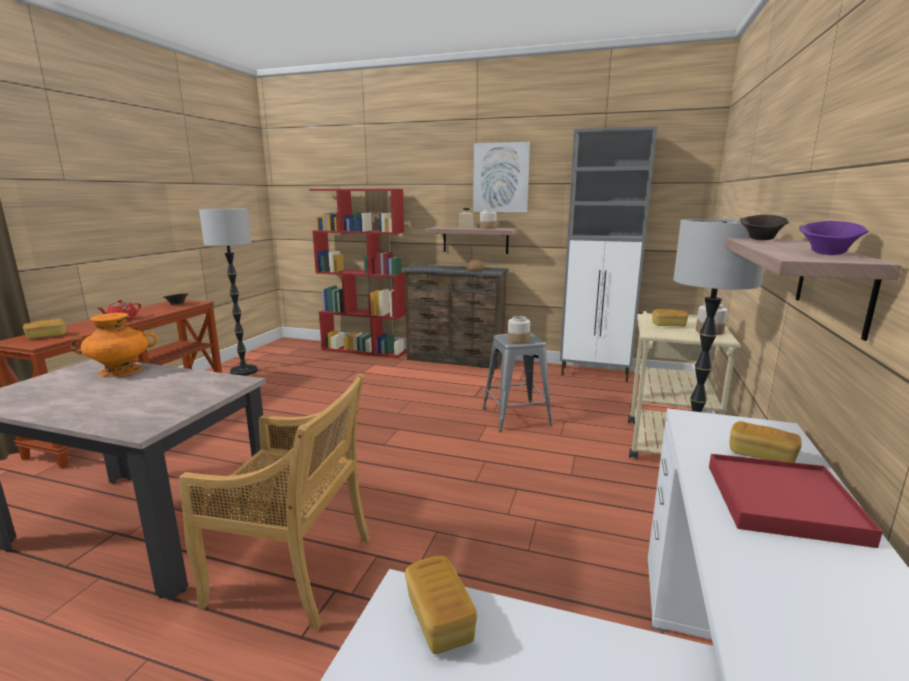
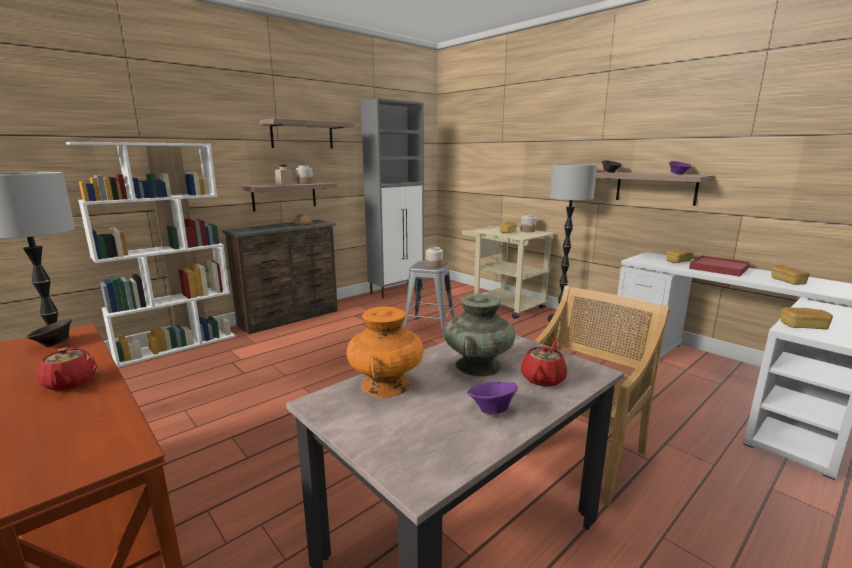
camera: 60 degrees left, 0 degrees up
(47, 336) = (69, 448): bread -> bread (787, 281)
(68, 403) = (491, 410): none -> purple bowl
(126, 412) = (543, 378): none -> red teapot
(157, 388) = (478, 365): none -> turquoise vase
(365, 350) = (177, 346): red bookcase -> white bookcase
(501, 178) = (302, 135): picture -> shelf

